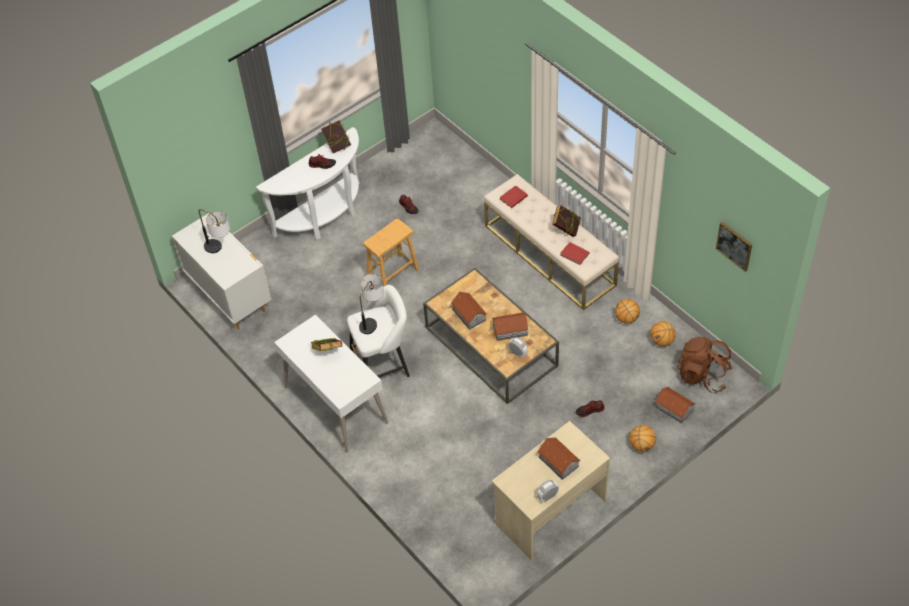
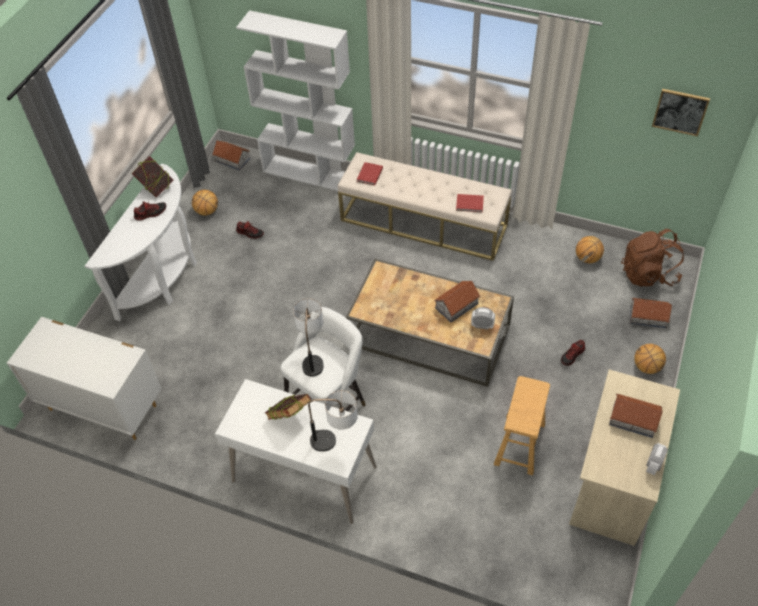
camera: 30 degrees left, 0 degrees up
(220, 250) = (80, 354): table lamp -> table lamp (336, 441)
(392, 273) = (276, 305): brown stool -> brown stool (519, 444)
(469, 315) = (403, 308): toy house -> toy house (232, 160)
(487, 176) = (310, 174): none -> white bookcase
(566, 230) = (444, 185): book -> none
(626, 318) = (539, 251): basketball -> basketball (207, 211)

